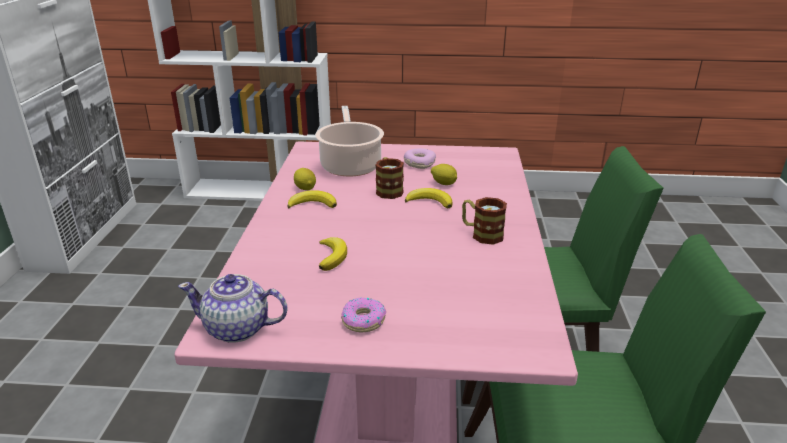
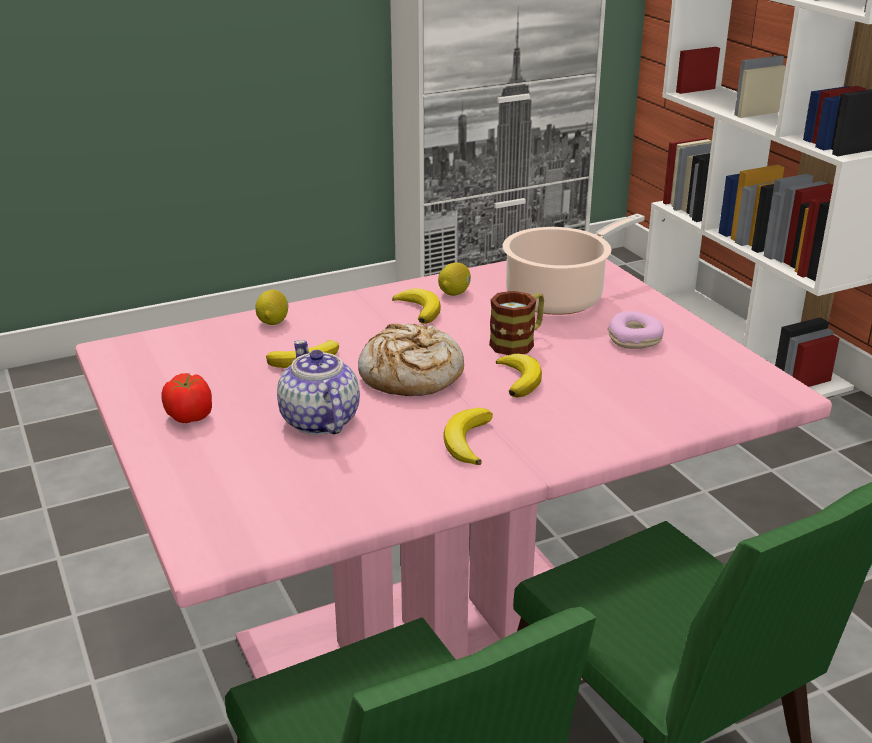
camera: 60 degrees right, 0 degrees up
(238, 329) = (128, 358): teapot -> teapot (319, 421)
(363, 320) = (189, 417): donut -> tomato
(392, 229) = (411, 376): none -> bread
(444, 183) = (591, 374): lemon -> lemon (273, 321)
(481, 234) = (467, 441): mug -> banana

